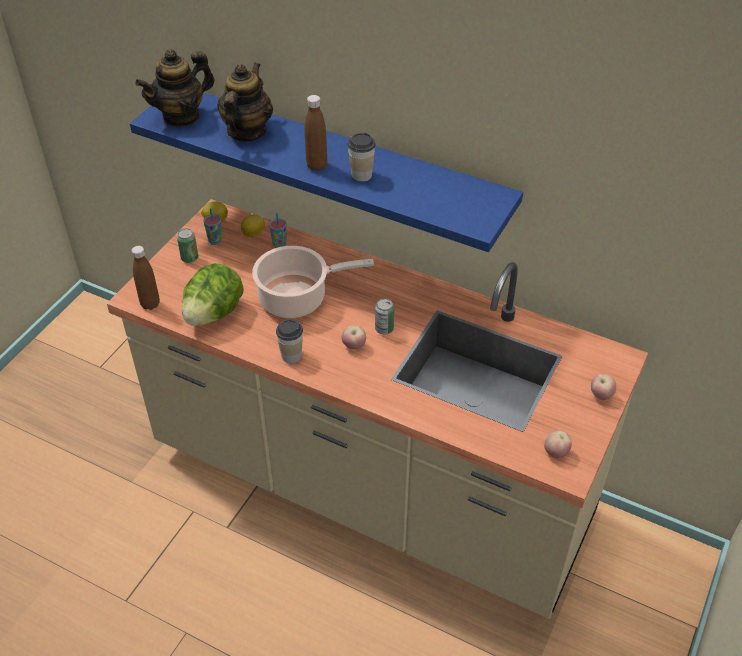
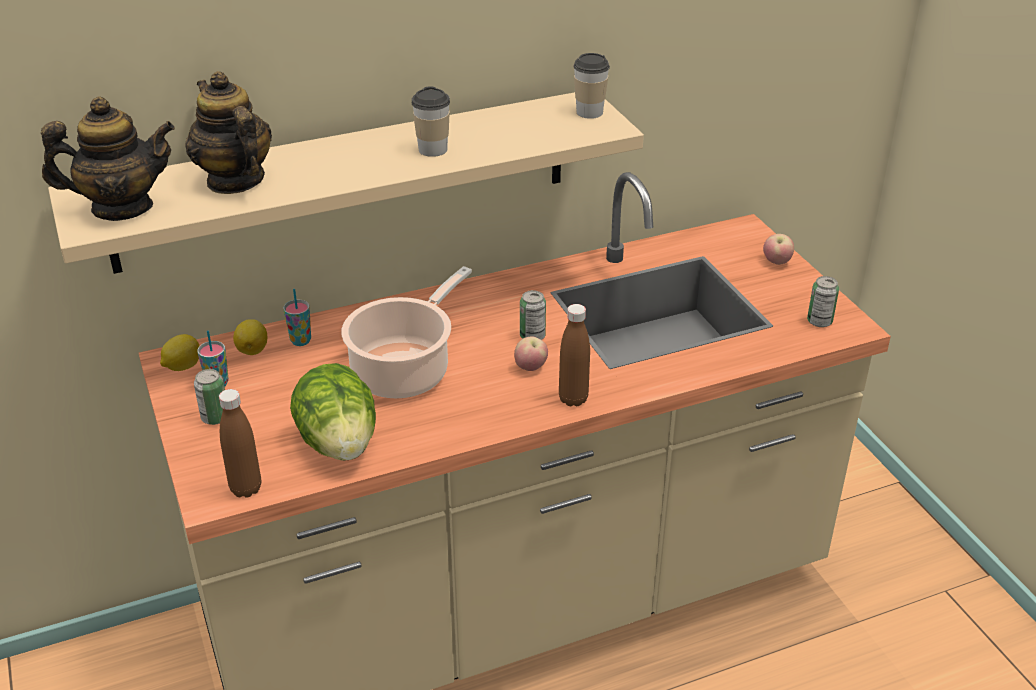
camera: 50 degrees left, 10 degrees down
(181, 116) = (122, 208): teapot -> teapot turned 105 degrees counterclockwise
(291, 355) = (487, 418): cup -> cup (589, 112)
(316, 165) = (373, 166): brown bottle -> brown bottle (573, 399)
(339, 163) = (344, 180): blue shelf -> beige shelf
(556, 452) = (819, 321): apple -> can

